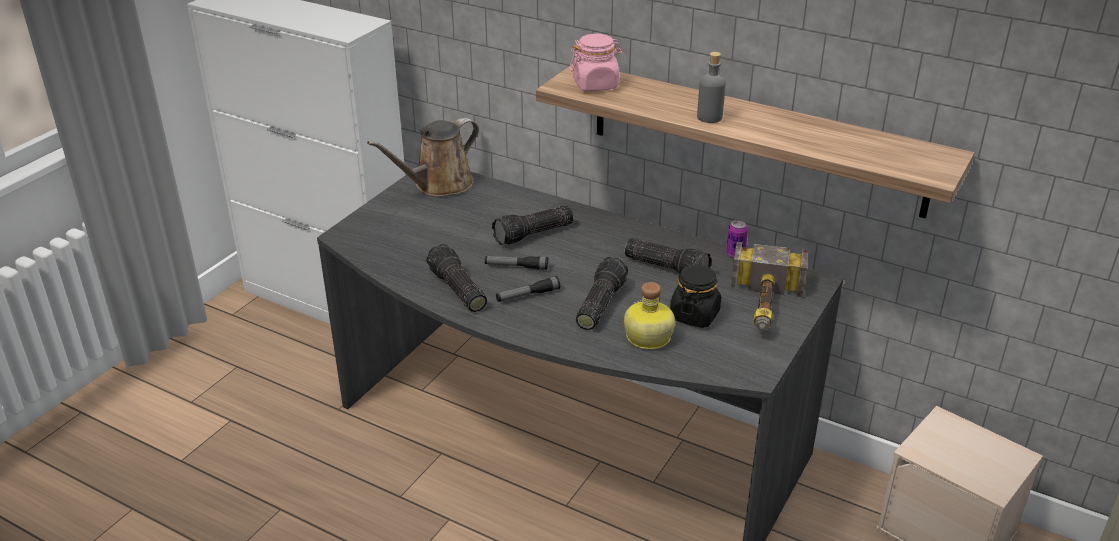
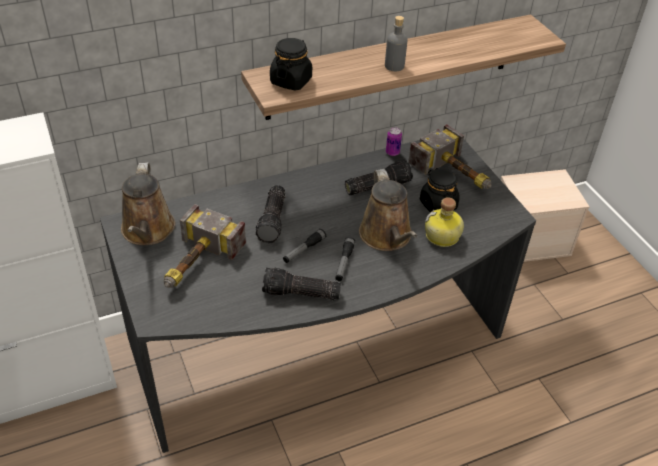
camera: 55 degrees left, 10 degrees up
(429, 223) = (195, 263): none -> hammer
(596, 84) = (291, 81): pink jar -> black jar
(599, 304) = (387, 236): flashlight -> brown watering can

